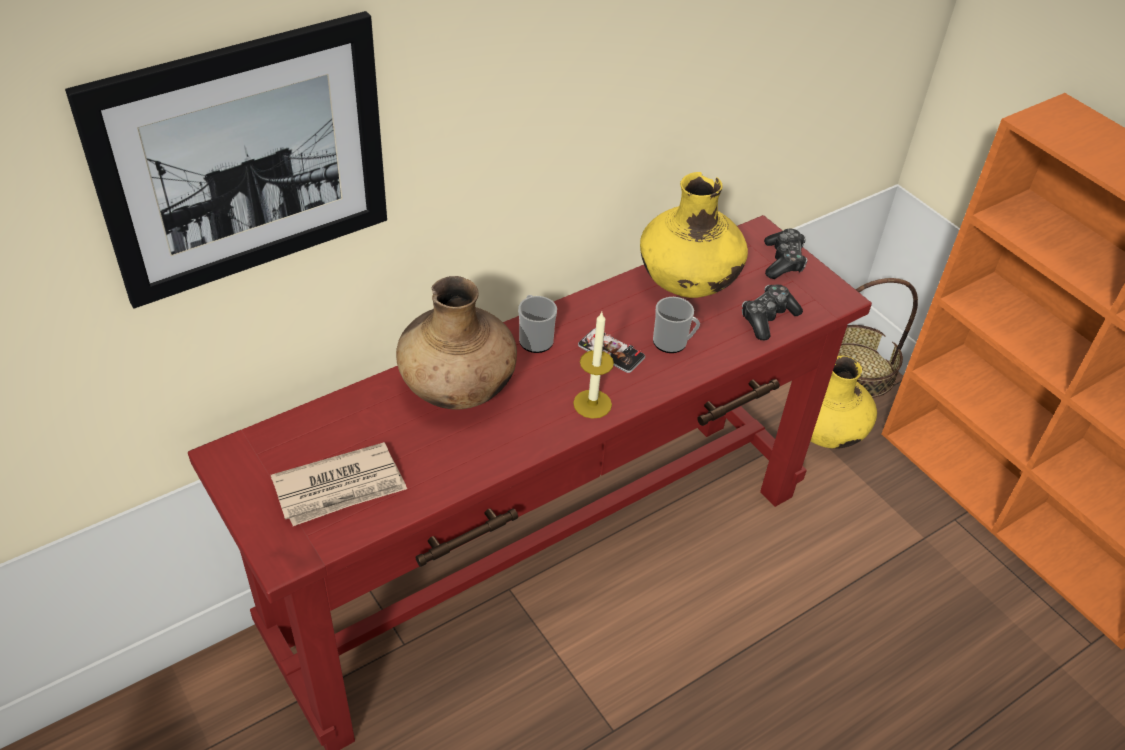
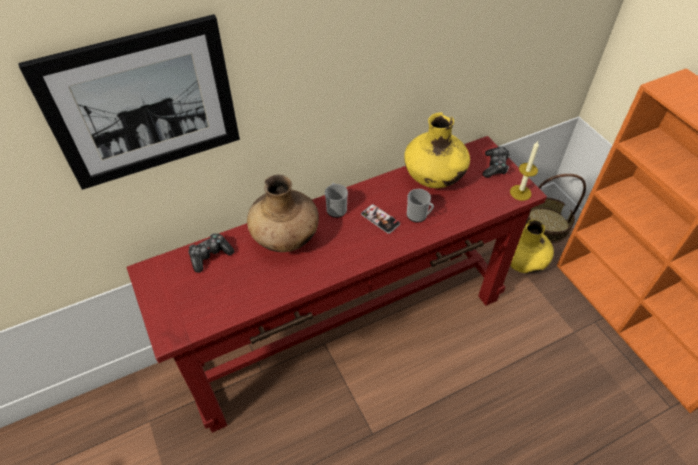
camera: 10 degrees right, 5 degrees up
(340, 488) = (208, 295): newspaper -> none
(592, 404) = (363, 252): candle -> candle (520, 192)
(767, 318) = (479, 203): game controller -> game controller (210, 255)

